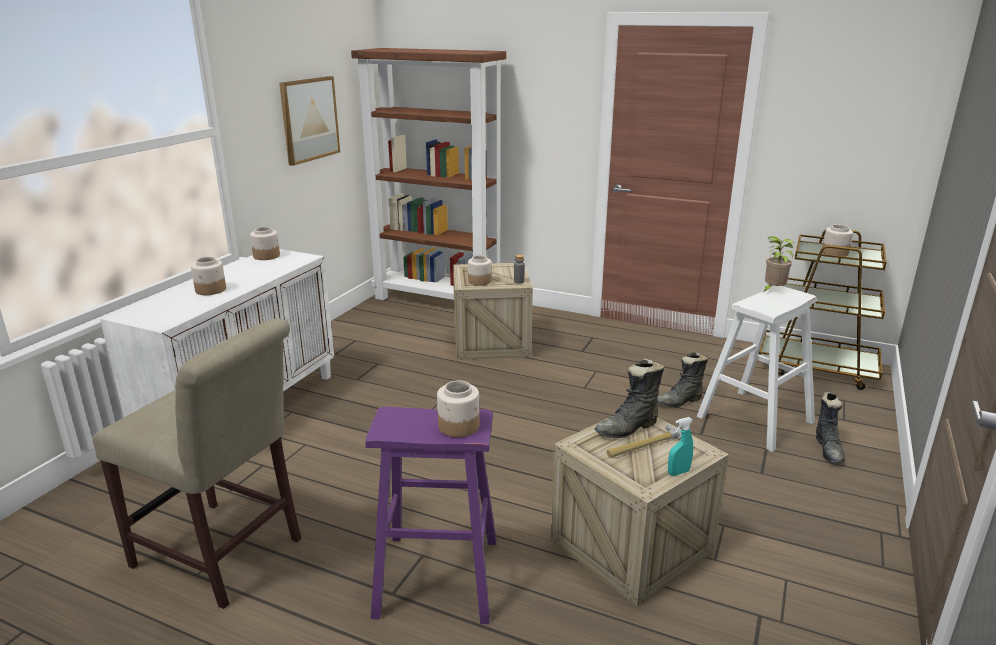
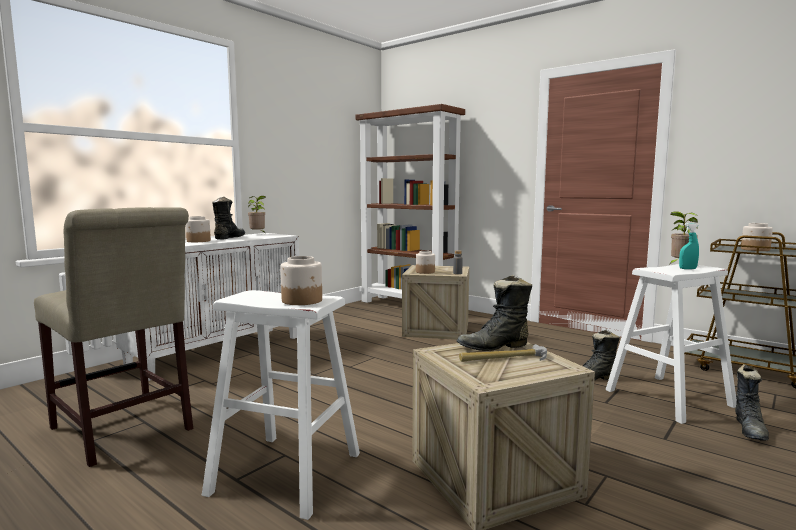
camera: 15 degrees right, 15 degrees down
(240, 273) = (229, 238): none -> black boot
(267, 256) = (258, 234): jar -> potted plant
(309, 119) = (316, 154): picture -> none
(437, 577) = (286, 473): purple stool -> white stool
(678, 472) = (528, 377): turquoise spray bottle -> turquoise spray bottle (687, 268)

